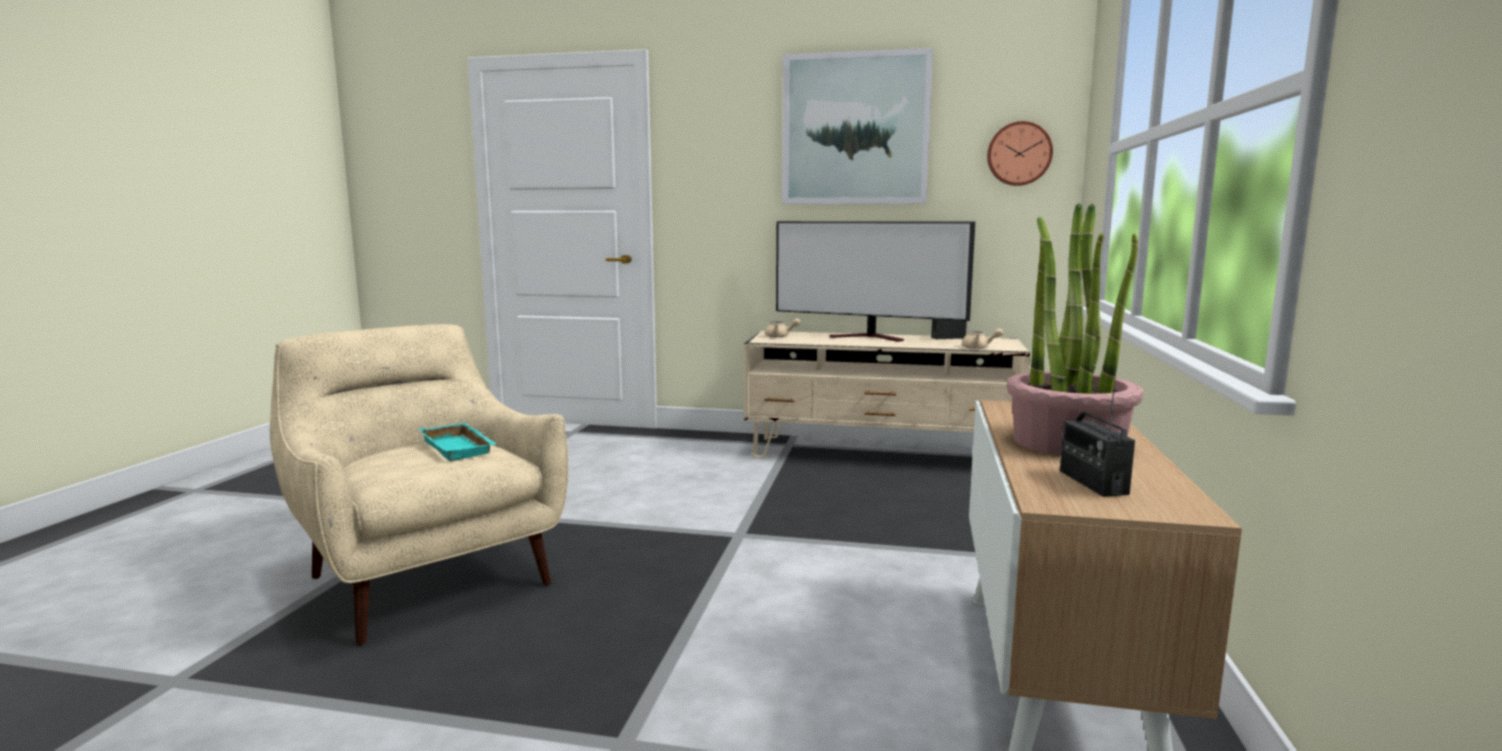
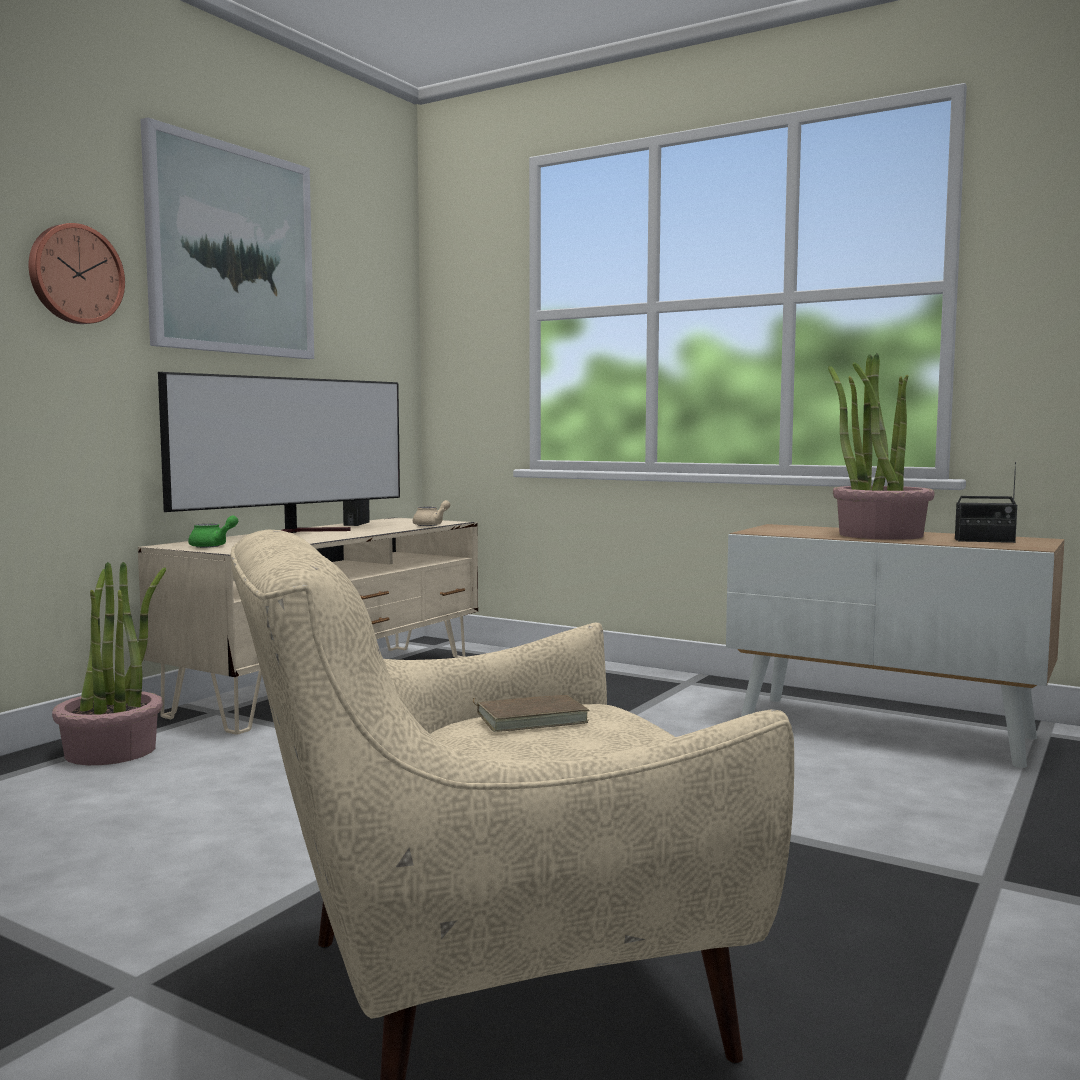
camera: 70 degrees left, 5 degrees down
(461, 448) = (531, 718): turquoise tray -> brown book
(703, 443) = (112, 751): none -> potted plant
(780, 336) = (213, 545): beige teapot -> green teapot
(1019, 154) = (378, 310): wall clock -> wall clock (74, 274)

